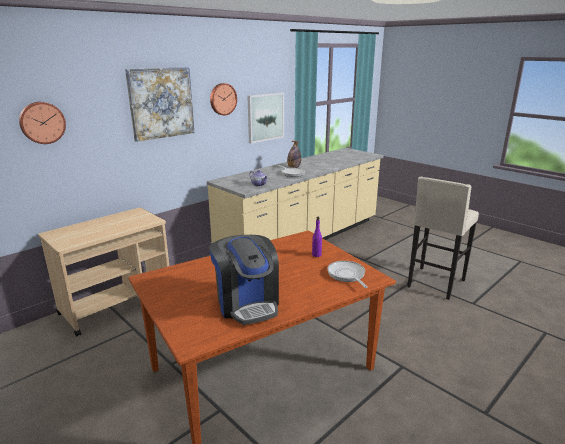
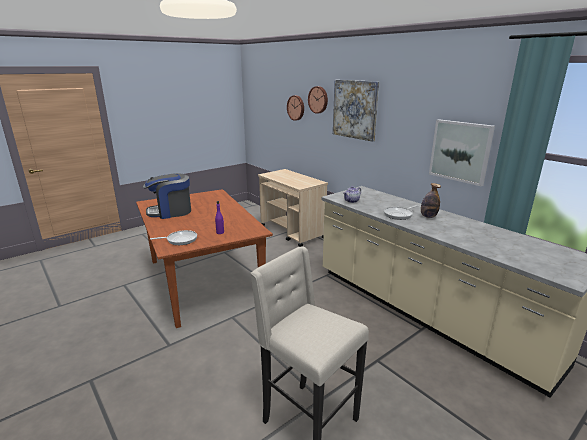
camera: 95 degrees right, 0 degrees up
(222, 99) = (408, 117): wall clock -> wall clock (318, 99)

